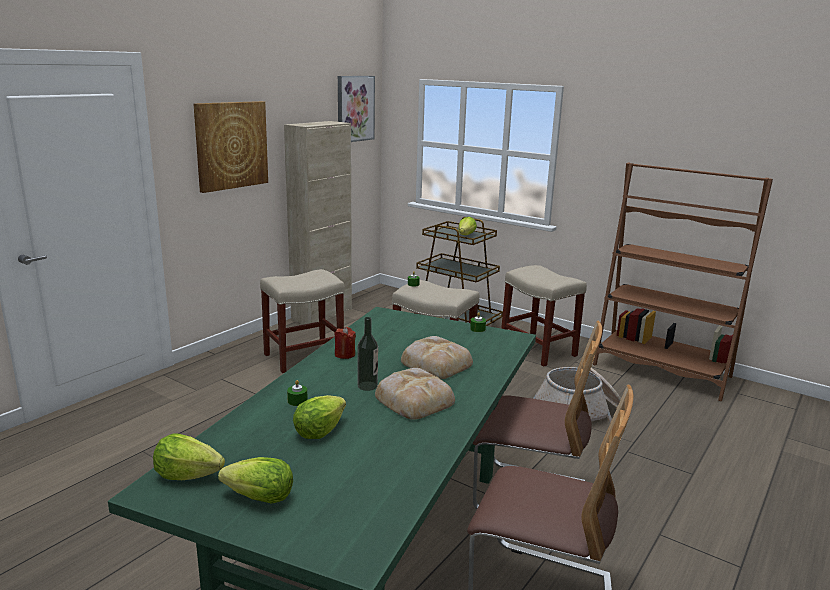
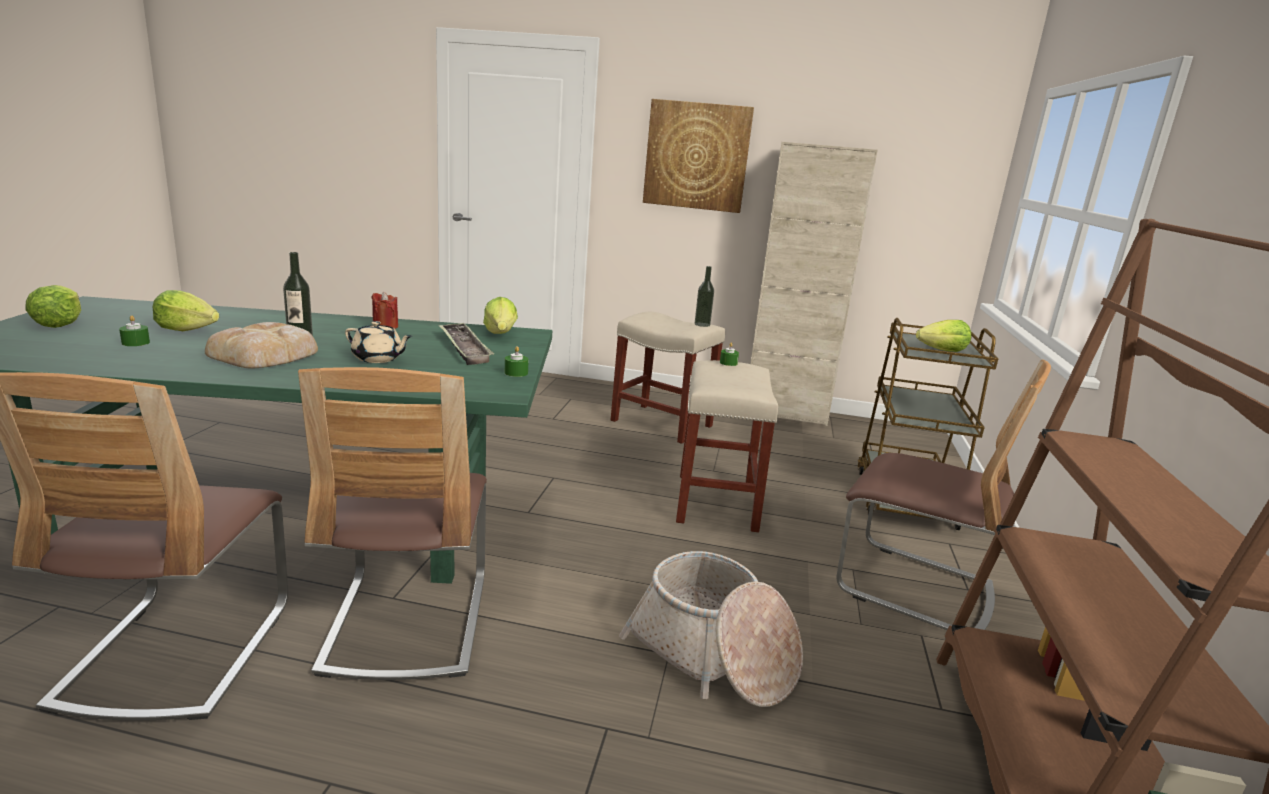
camera: 65 degrees right, 0 degrees up
(187, 475) = (113, 306): lettuce -> lettuce (500, 334)
(297, 401) = (258, 320): green candle -> green candle (135, 343)
(321, 271) = (702, 324): none -> bottle
(355, 108) = (941, 140): picture -> none
(417, 336) = (464, 348): none -> tray
(436, 363) = (378, 359): bread -> beige teapot
(539, 350) = (914, 588): beige stool -> chair

